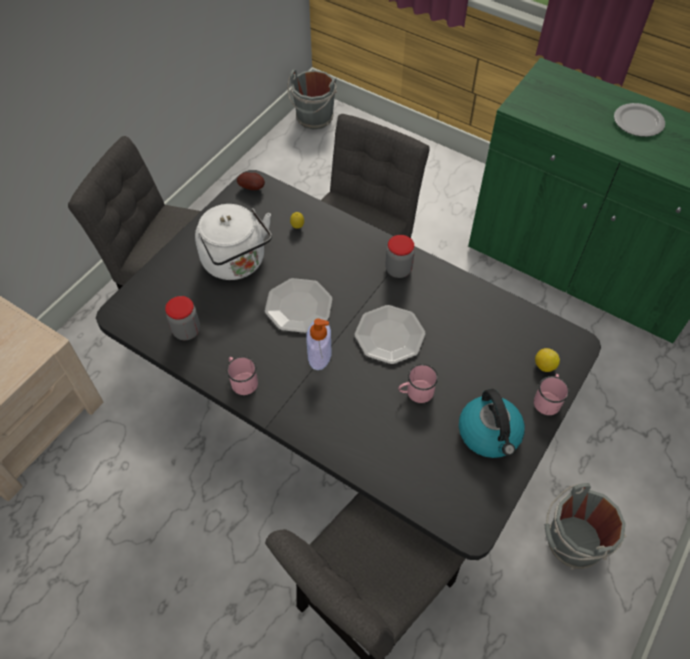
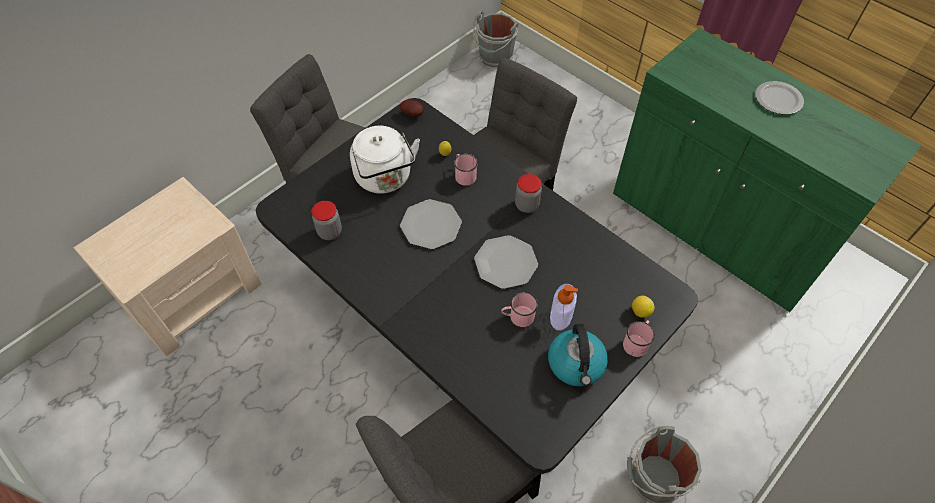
camera: 10 degrees right, 0 degrees up
(242, 380) = (368, 282): pink mug -> pink mug (464, 175)
(319, 354) = (440, 270): soap dispenser -> soap dispenser (561, 315)

